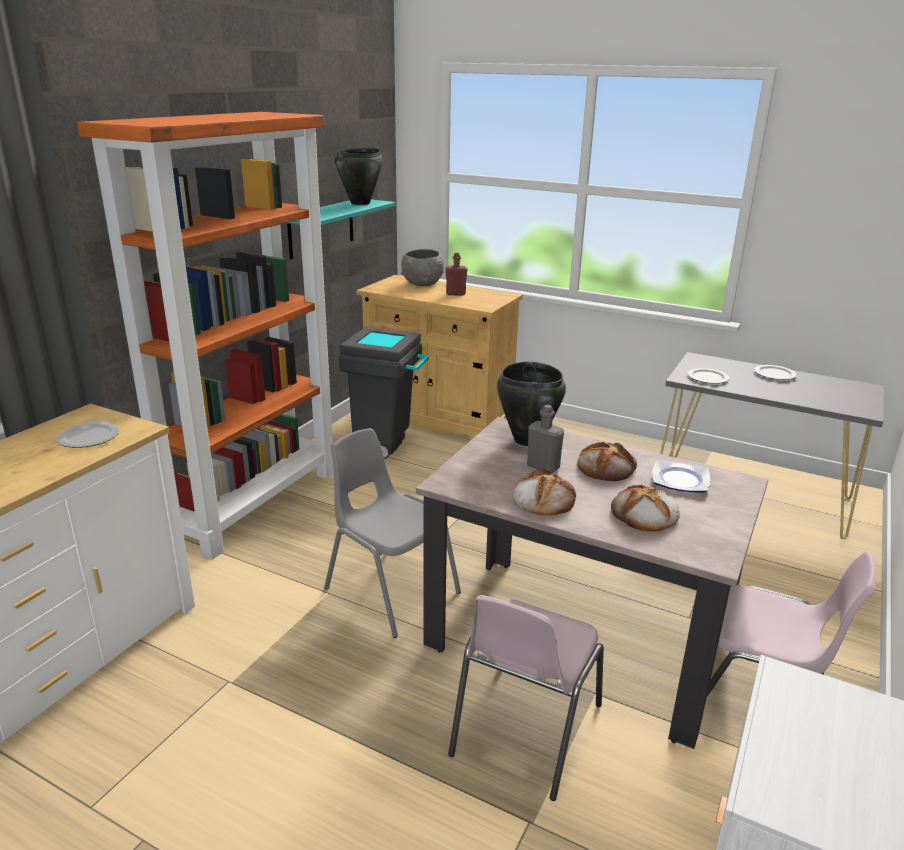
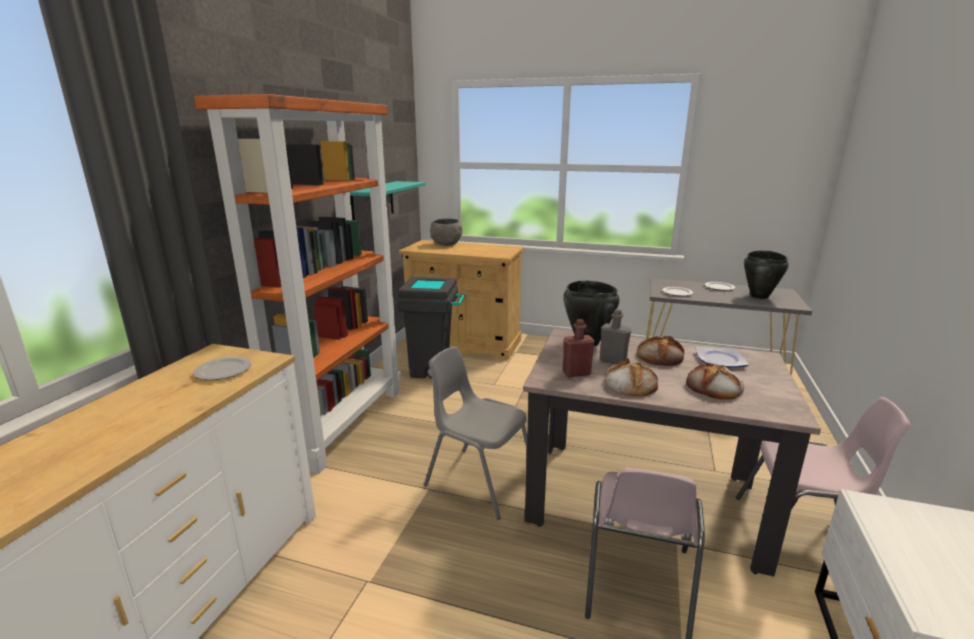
camera: 10 degrees left, 5 degrees down
(361, 203) = (401, 183): black cooking pot -> black cooking pot (759, 296)
(455, 294) = (475, 248): red bottle -> red bottle (576, 373)

